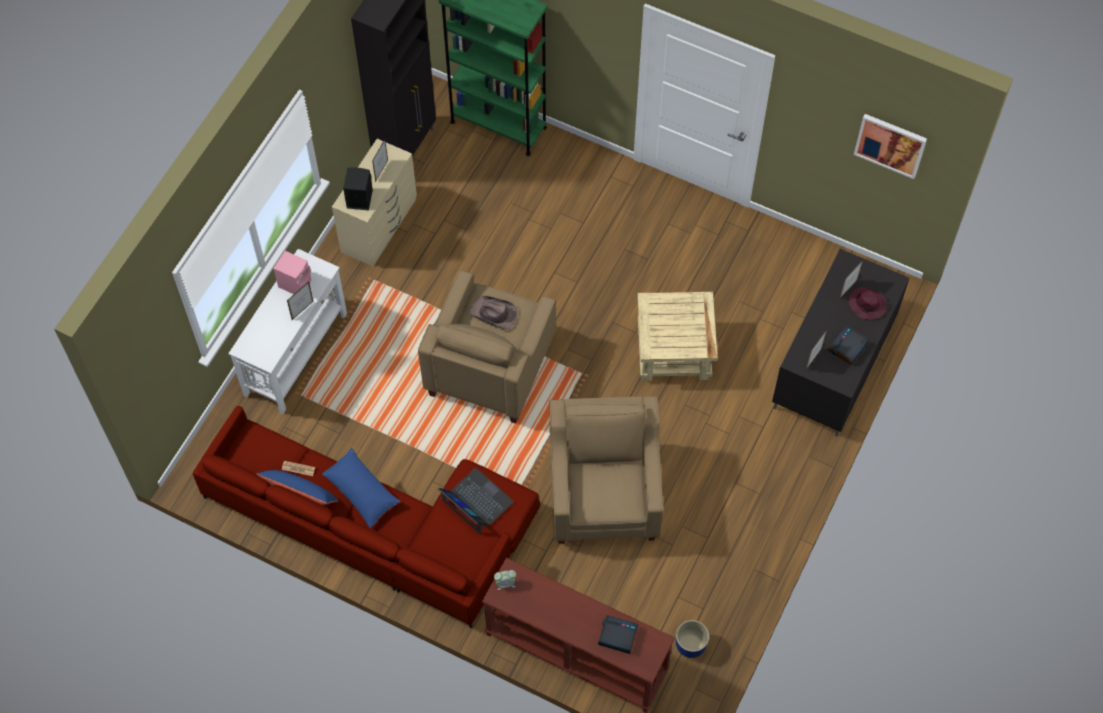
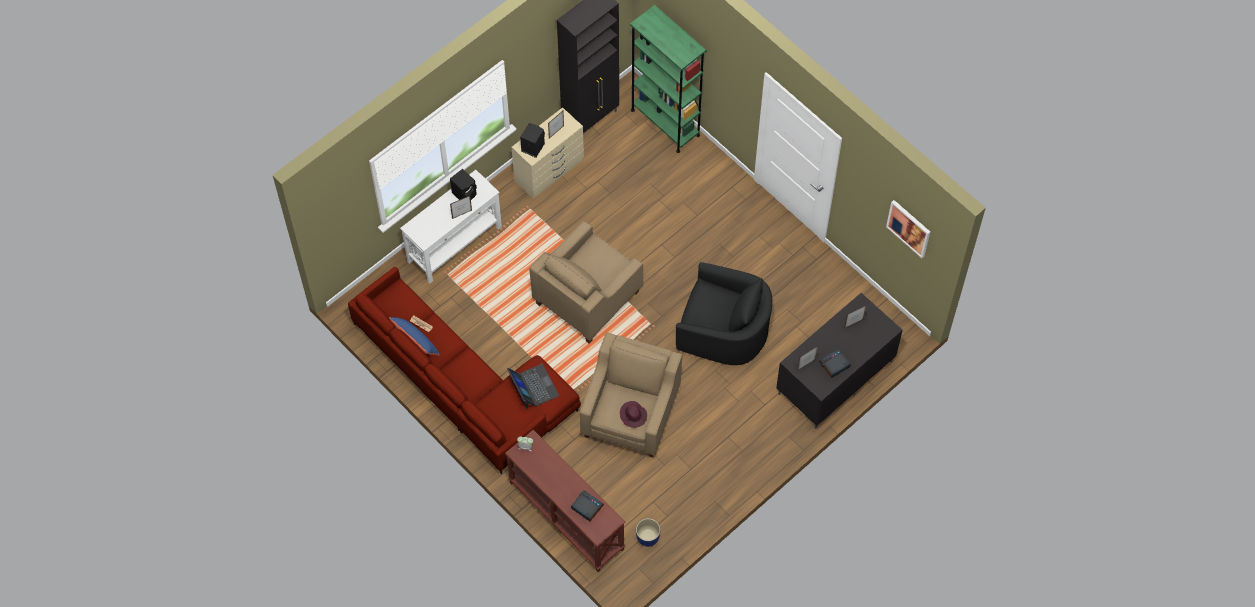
camera: 20 degrees right, 0 degrees up
(296, 282) = (465, 193): pink speaker -> black speaker
(361, 491) = (458, 354): blue pillow -> none
(494, 314) = (597, 260): brown hat -> none
(674, 352) = (723, 330): beige side table -> black armchair
(867, 305) = (862, 339): purple hat -> purple hat (633, 415)

